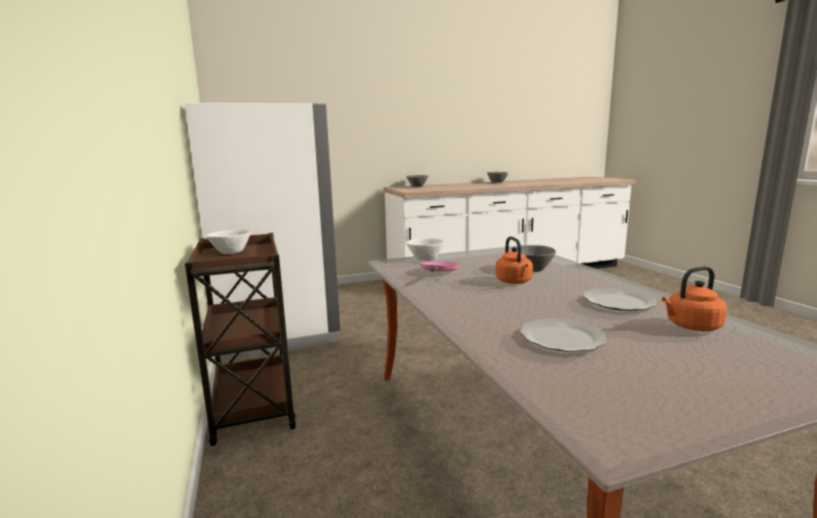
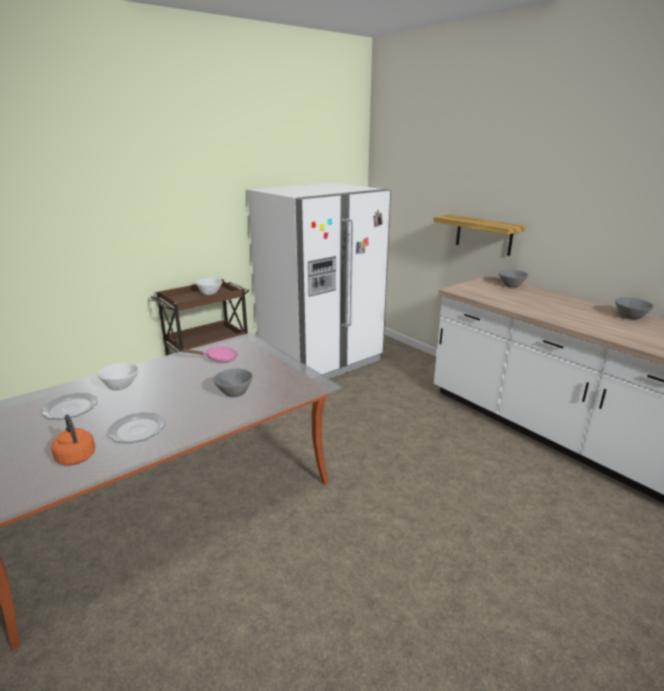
camera: 70 degrees right, 10 degrees up
(370, 154) = (484, 234): none -> shelf
(426, 258) = (262, 349): white bowl -> white bowl (122, 386)
(514, 282) = (193, 387): orange kettle -> none

